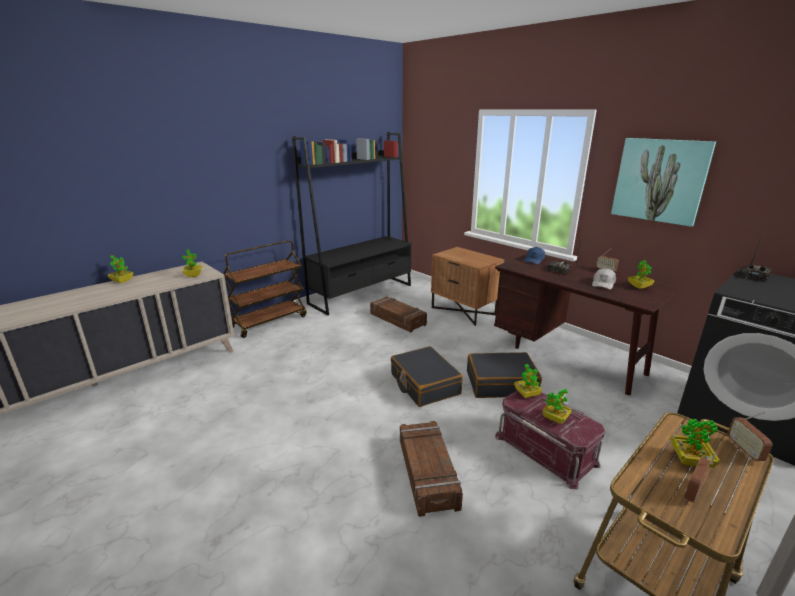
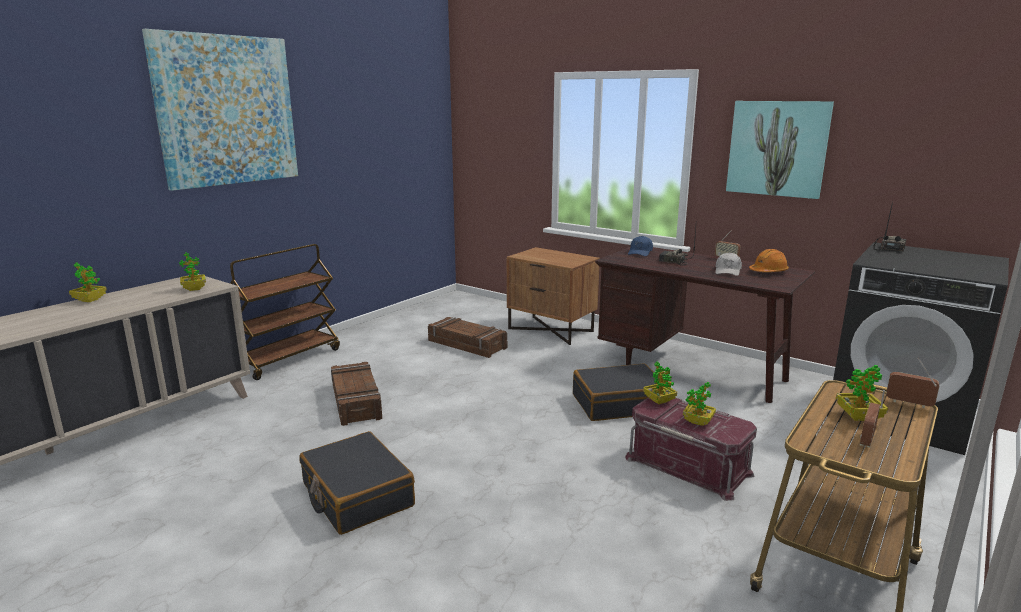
camera: 10 degrees left, 5 degrees down
(224, 142) = (227, 111): none -> picture
(361, 294) = (409, 319): black bookcase -> none
(424, 384) = (523, 412): black suitcase -> black suitcase (356, 495)
(426, 472) = (552, 503): crate -> crate (355, 401)
(639, 287) = (768, 272): potted plant -> orange hard hat
(744, 450) = (909, 403): radio -> radio turned 135 degrees clockwise

